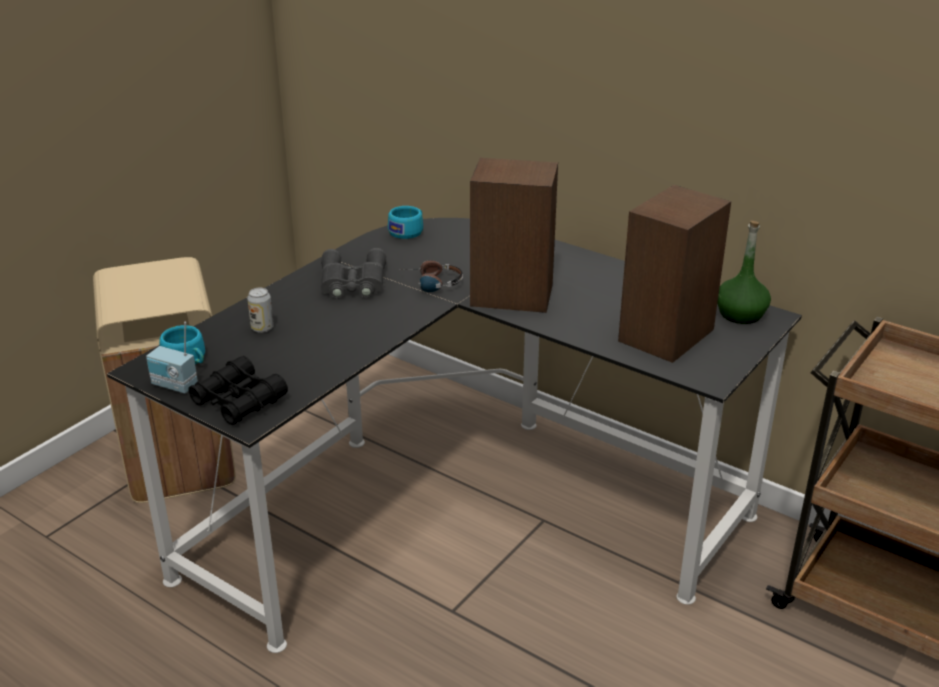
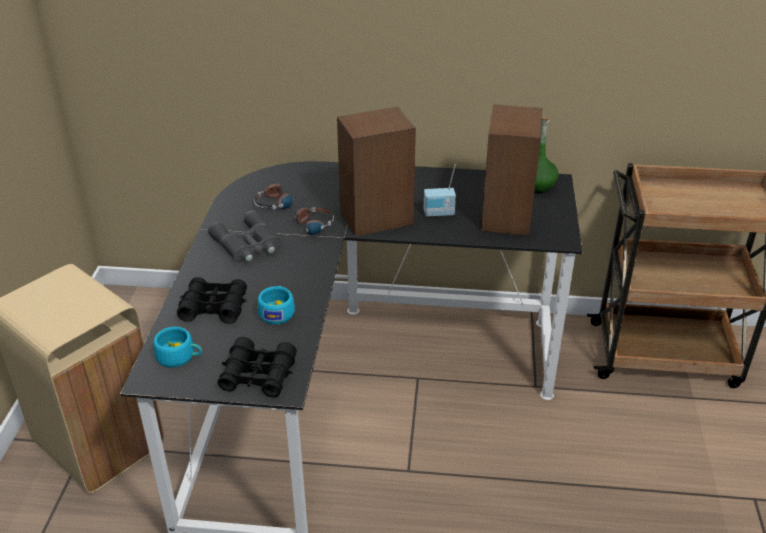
camera: 30 degrees left, 5 degrees up
(174, 386) = (192, 383): radio -> radio (439, 214)
(262, 328) = (214, 307): can -> black binoculars
(408, 231) = (248, 188): turquoise cup -> turquoise cup (277, 311)
(425, 253) = (279, 202): none -> headphones

